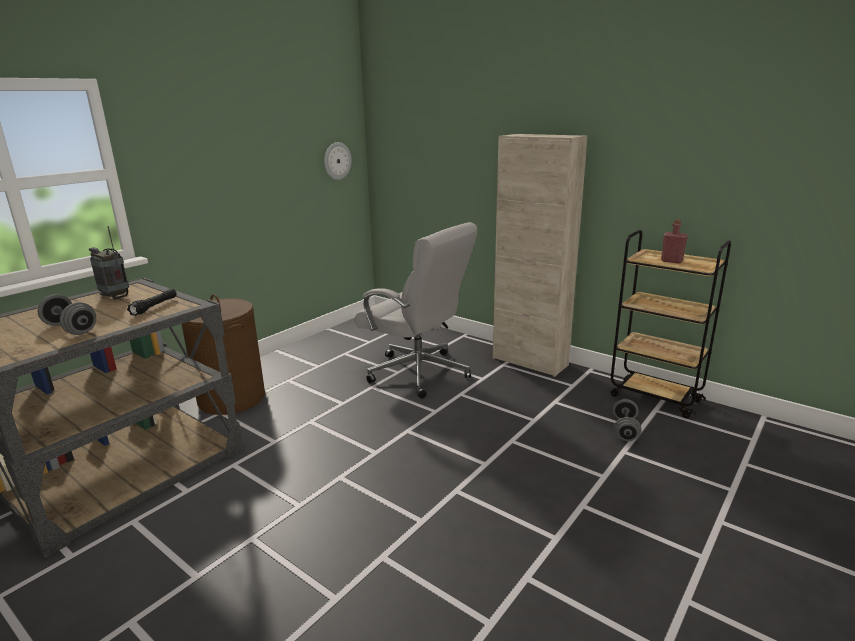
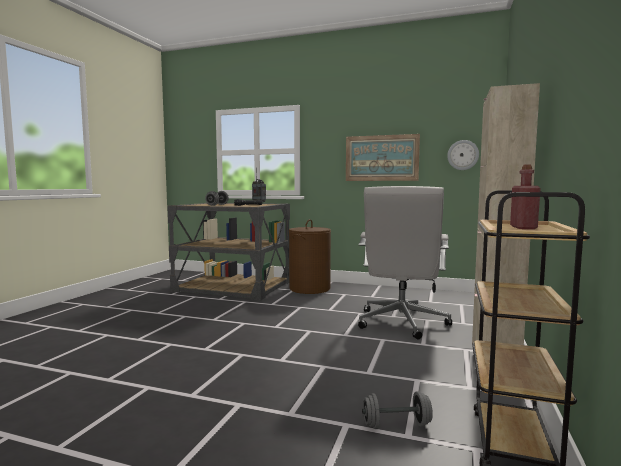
camera: 70 degrees right, 15 degrees down
(253, 173) = (381, 158): none -> picture

